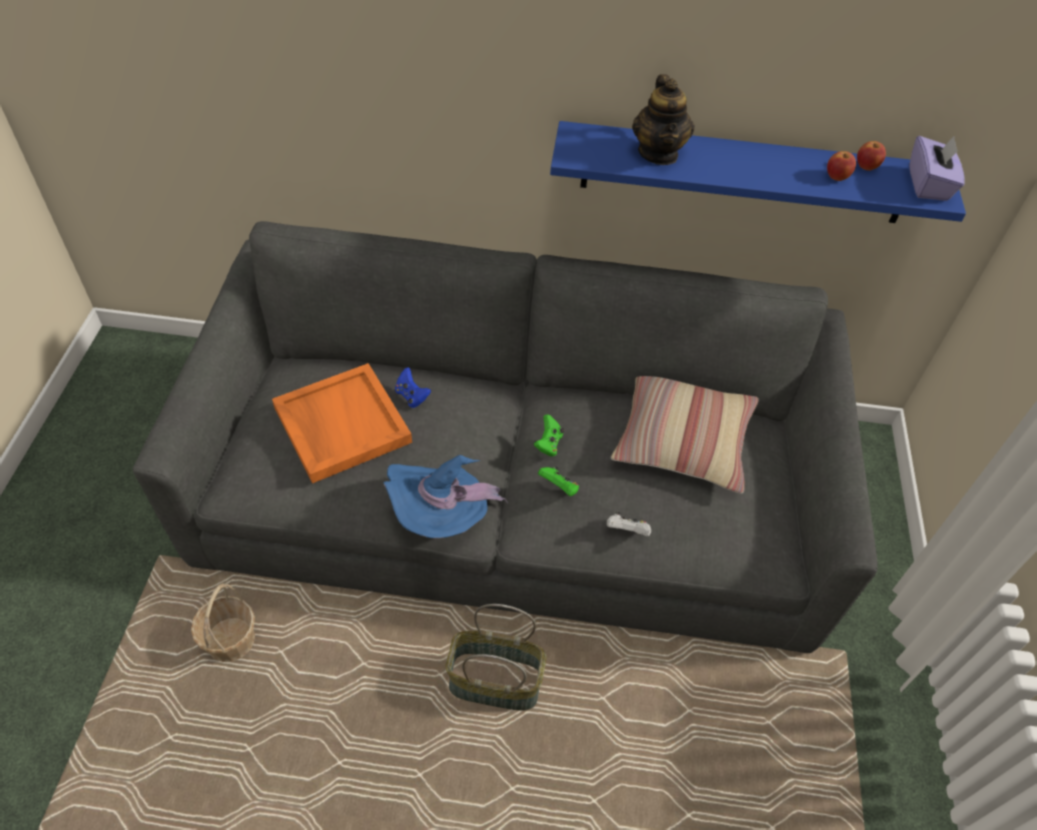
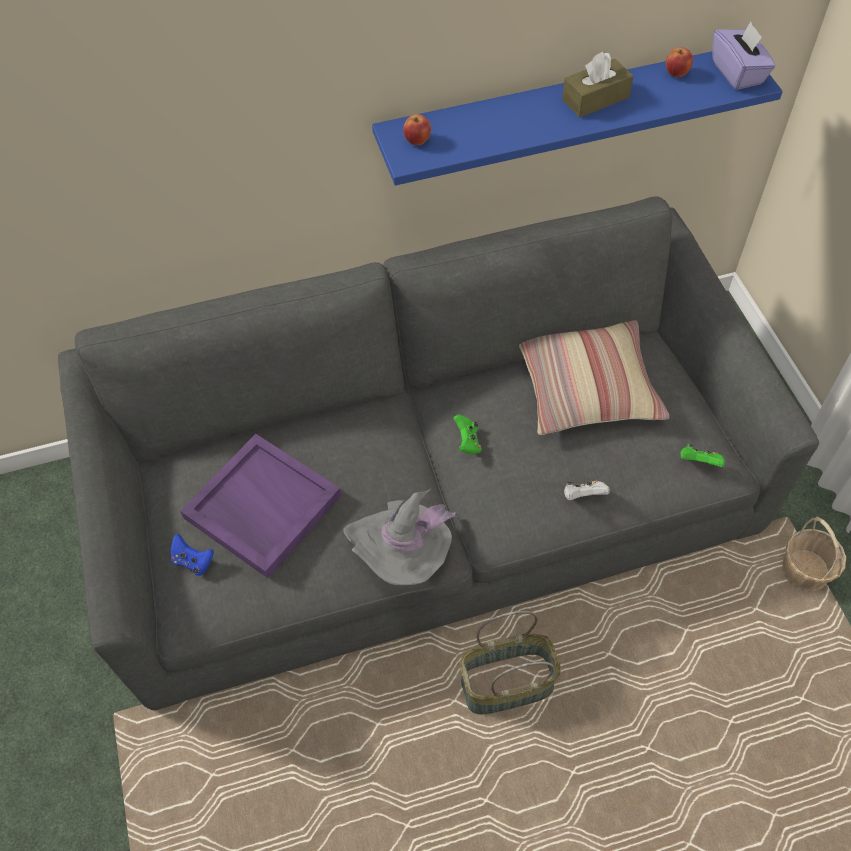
camera: 20 degrees left, 5 degrees up
(230, 640) = (236, 763): basket -> basket (804, 571)
(341, 424) = (261, 507): orange tray -> purple tray
(412, 396) = (314, 449): blue game controller -> blue game controller (193, 561)
(442, 517) = (405, 555): blue hat -> grey hat
(559, 488) = (501, 481): green game controller -> green game controller (699, 463)
(658, 153) = (486, 126): teapot -> none
(774, 163) = (595, 99): none -> brown tissue box
(837, 177) = (657, 93): apple -> apple (417, 141)

